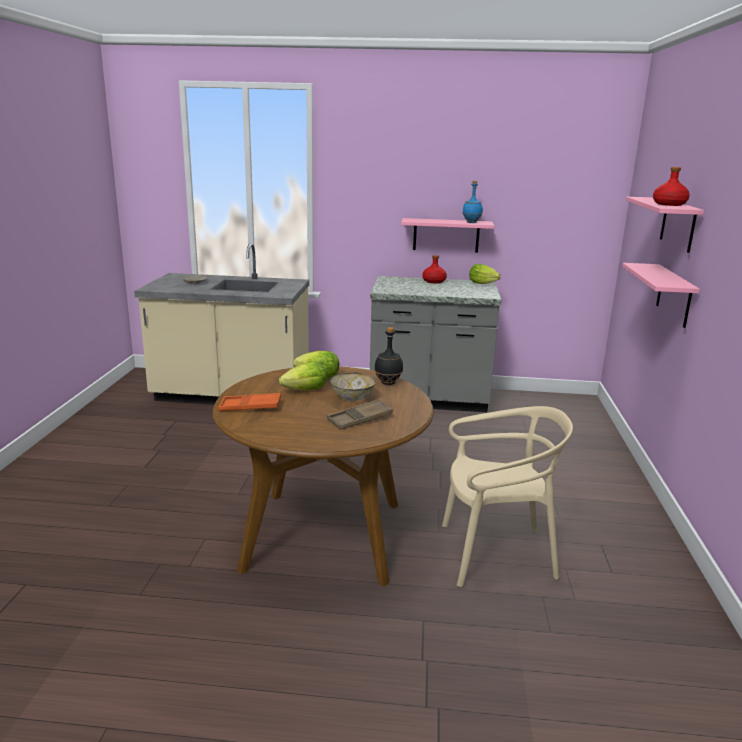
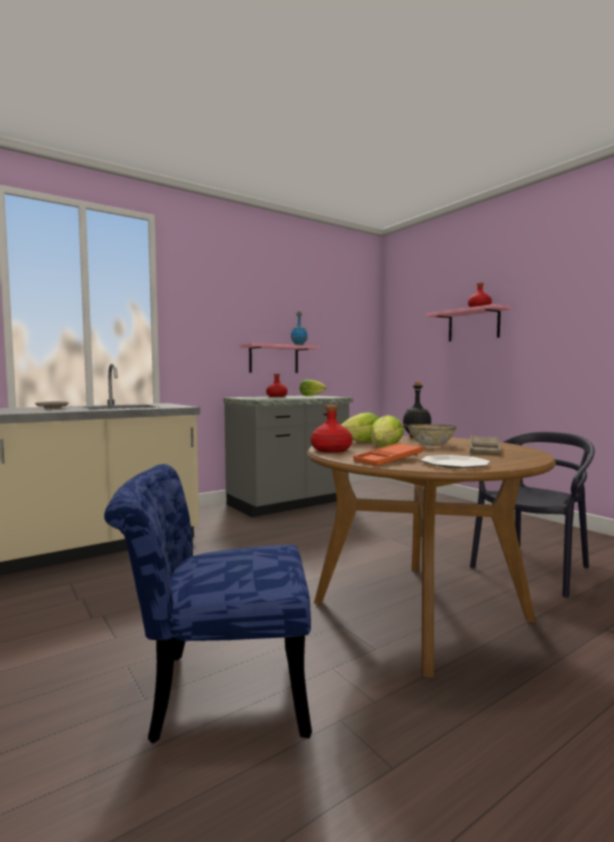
camera: 40 degrees left, 15 degrees down
(138, 519) = (216, 691): none -> blue chair
(261, 381) = (331, 450): none -> red bottle
(269, 427) = (455, 464): none -> plate
(495, 554) = (533, 569): beige chair -> black chair
(674, 295) = (487, 370): pink shelf -> none

